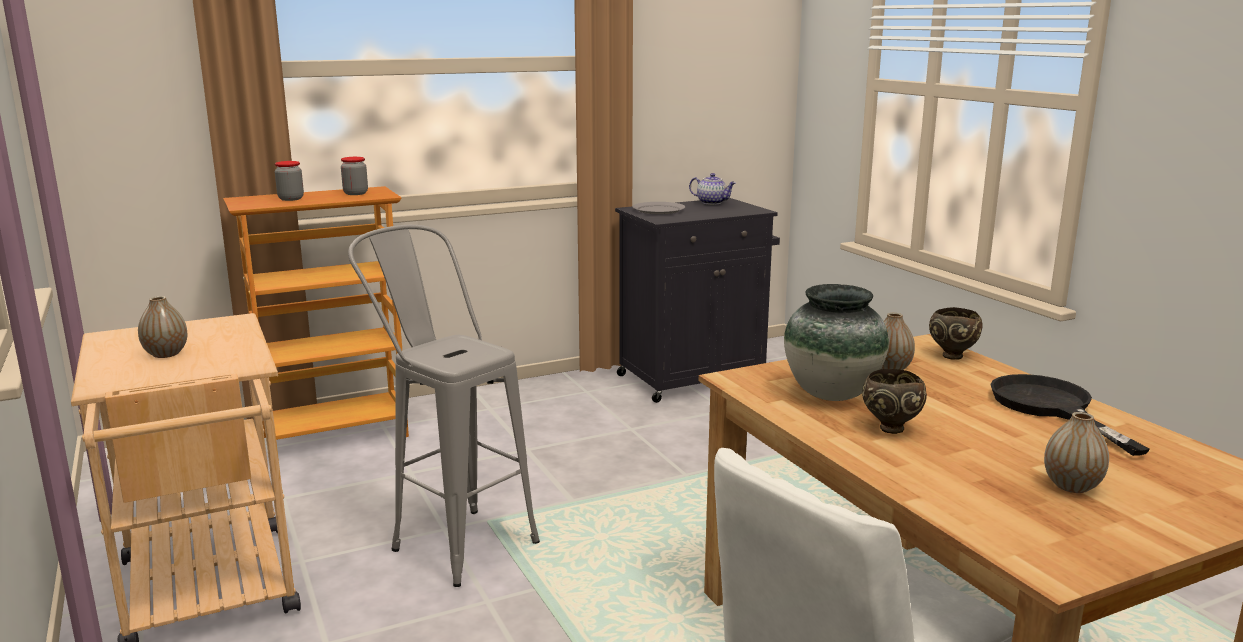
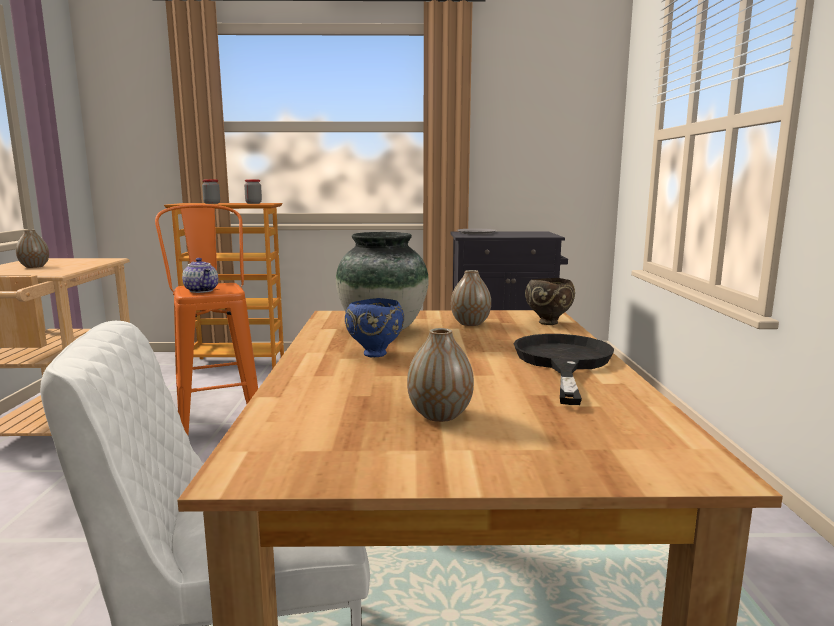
camera: 25 degrees right, 5 degrees down
(452, 539) = (218, 429): grey stool -> orange stool
(712, 202) = (527, 232): teapot -> teapot (202, 290)
(890, 428) = (375, 353): brown bowl -> blue bowl

